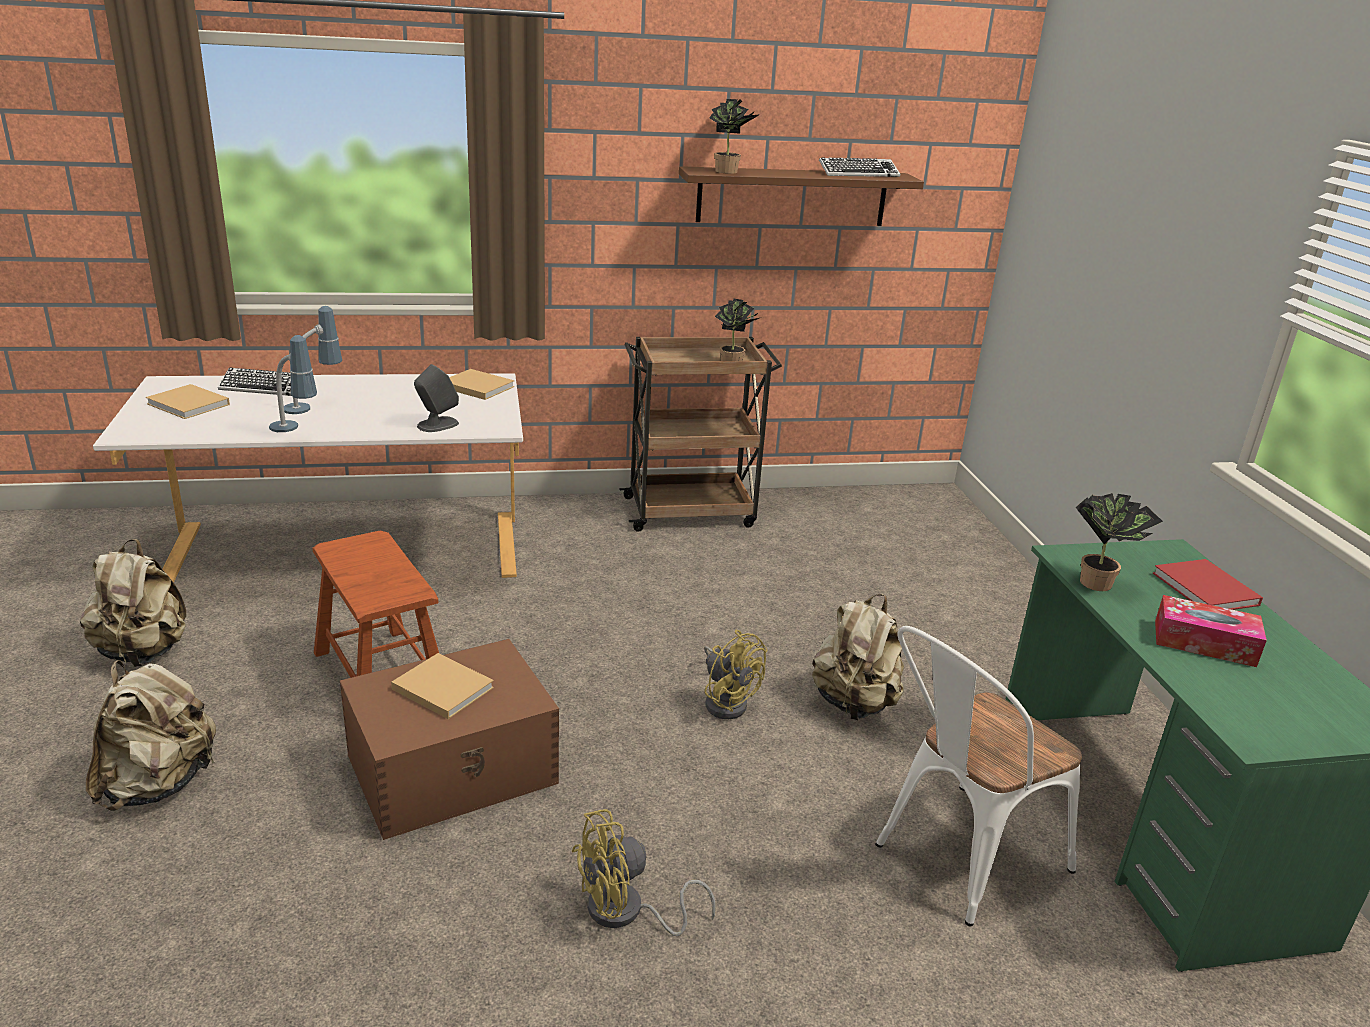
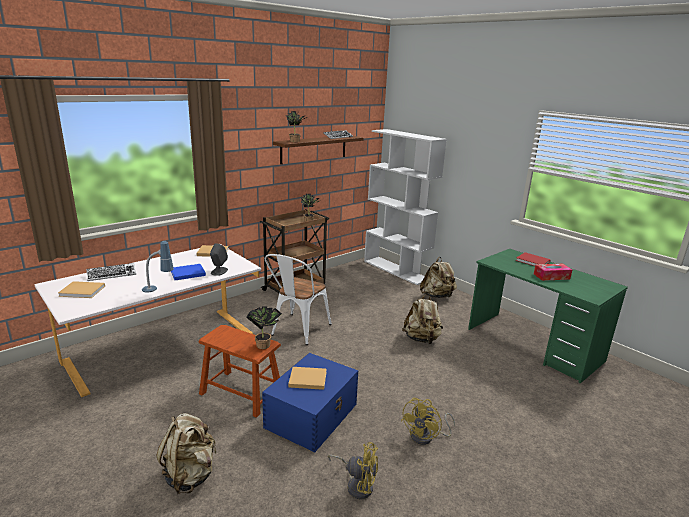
camera: 30 degrees left, 5 degrees down
(143, 652) = (110, 425): beige backpack -> beige backpack (437, 296)
(315, 406) = (149, 277): table lamp -> none
(379, 415) = (186, 273): none -> blue book
(454, 769) = (312, 415): brown storage box -> blue storage box
(726, 701) = (381, 353): yellow fan -> yellow fan (357, 484)
(959, 860) = (500, 376): white chair -> white chair (297, 331)
(968, 532) = (396, 270): none -> white bookcase
(1099, 582) = (507, 267): potted plant -> potted plant (264, 344)

